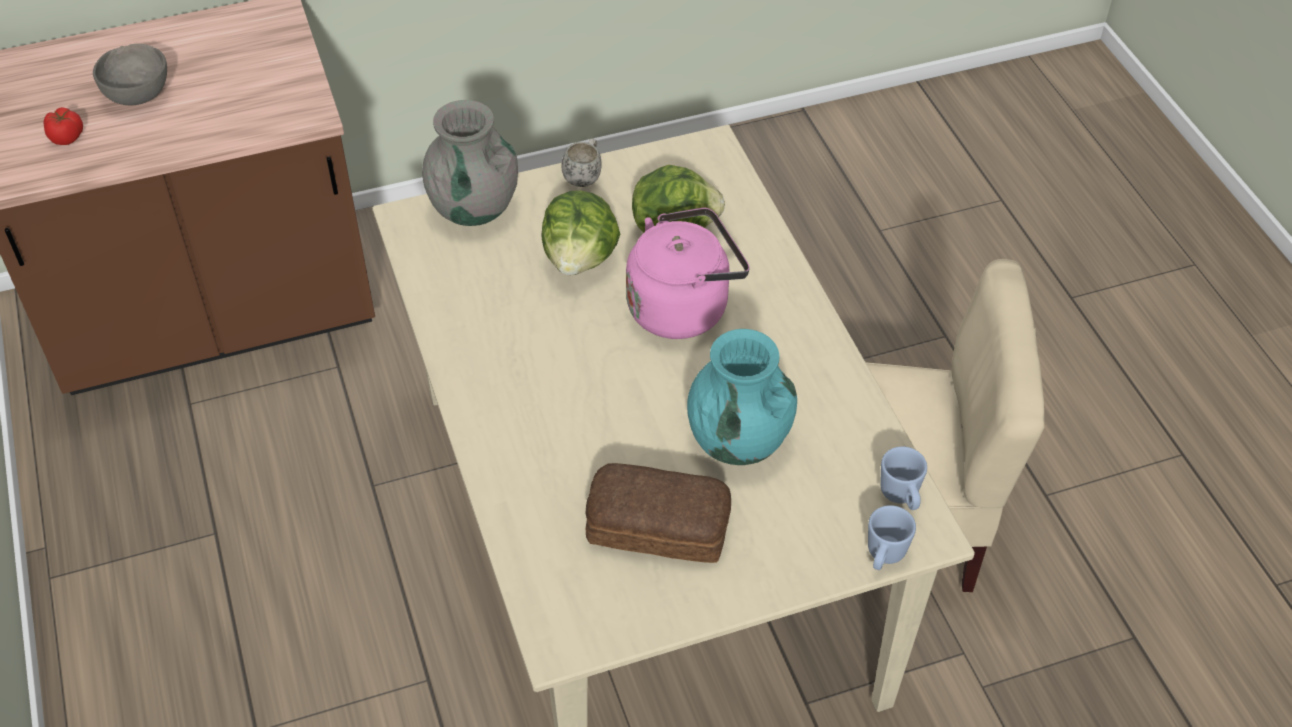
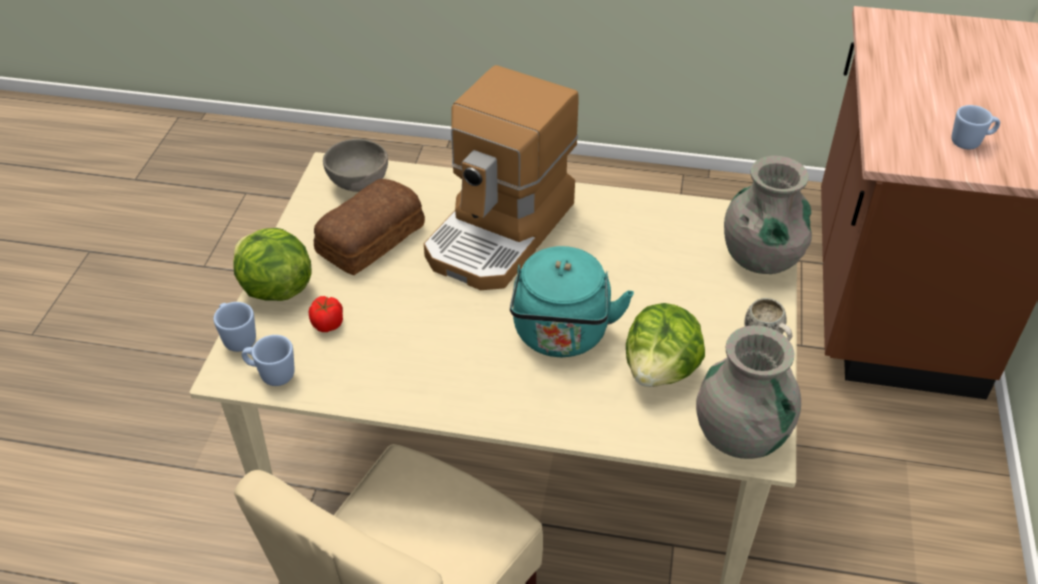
camera: 120 degrees right, 5 degrees down
(67, 137) = (912, 48): tomato -> tomato (327, 324)
(139, 95) = (953, 85): grey bowl -> grey bowl (359, 184)
(249, 67) = (970, 142): none -> blue mug
(567, 415) = (501, 232): none -> coffee machine
(580, 258) = (659, 297): lettuce -> lettuce (275, 289)
(683, 306) = (561, 336): pink kettle -> turquoise kettle
(706, 162) = (740, 434): none -> grey vase
(738, 440) = (403, 308): turquoise vase -> none

